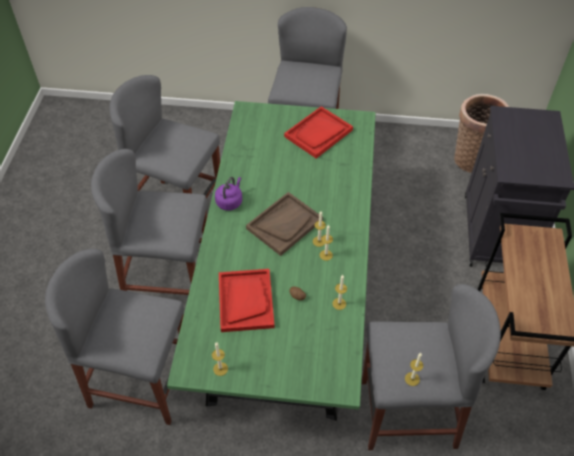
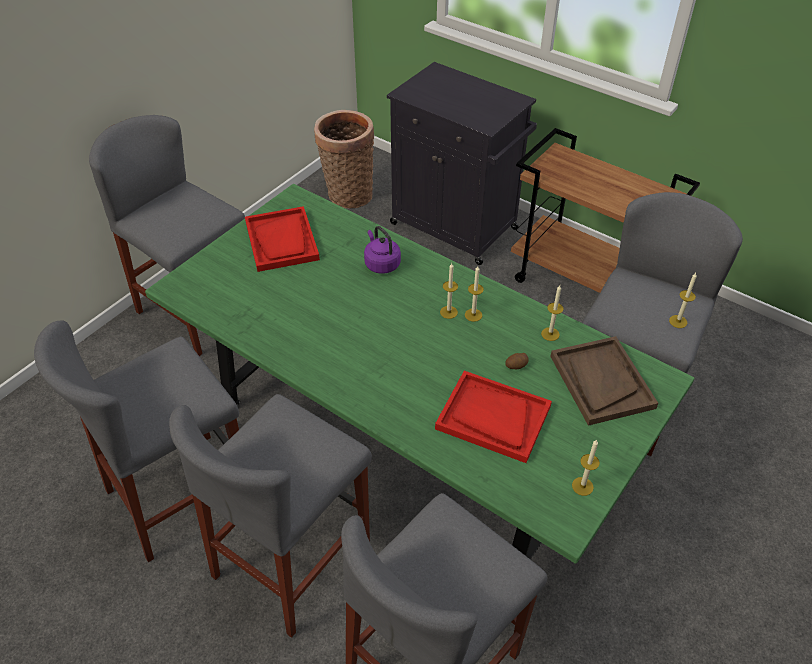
camera: 60 degrees left, 5 degrees down
(230, 201) = (319, 367): purple kettle -> purple kettle (381, 264)
(284, 224) = (399, 331): brown tray -> brown tray (601, 381)

